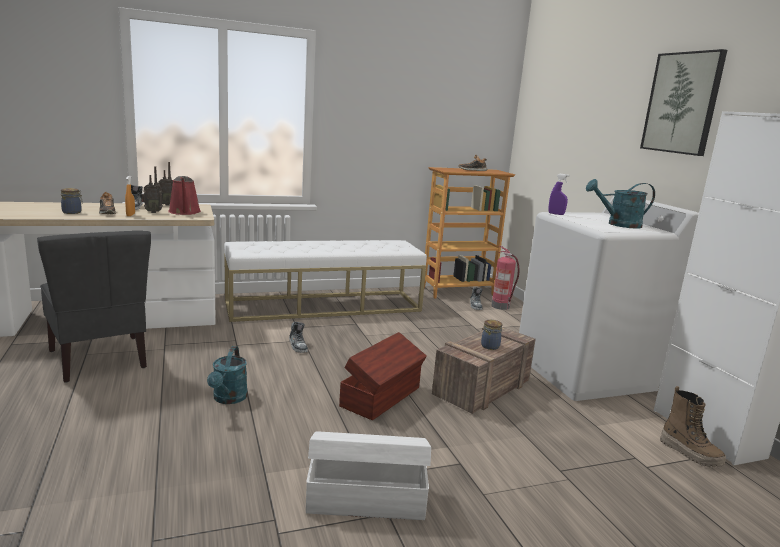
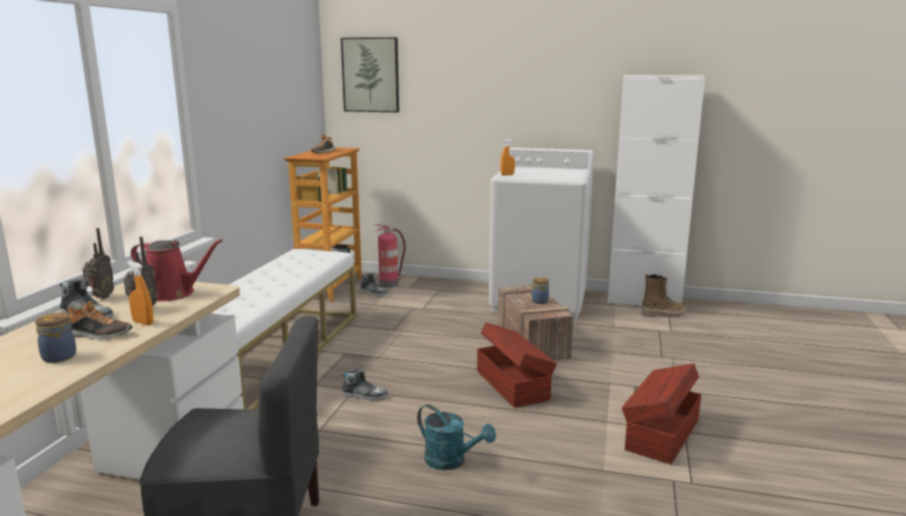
camera: 55 degrees left, 0 degrees up
(365, 497) = (660, 434): white storage box -> brown storage box
(556, 214) = (507, 175): purple spray bottle -> orange spray bottle
(618, 224) = (555, 172): turquoise watering can -> none
(682, 103) = (550, 68): picture -> picture (371, 75)

